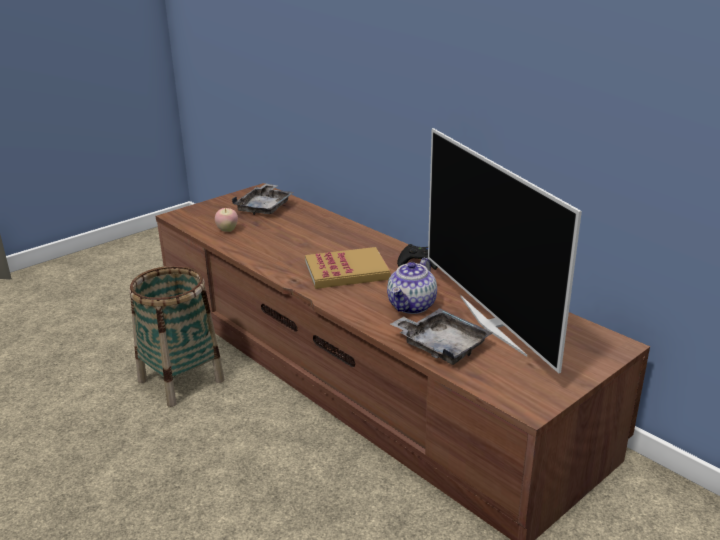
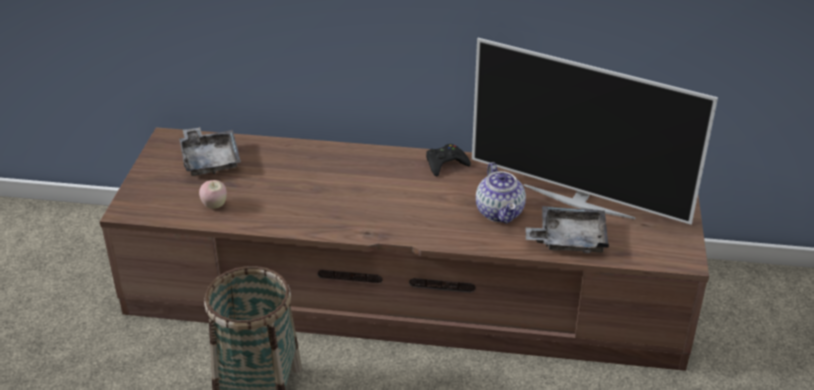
camera: 40 degrees left, 10 degrees up
(347, 271) = (400, 202): book -> none

